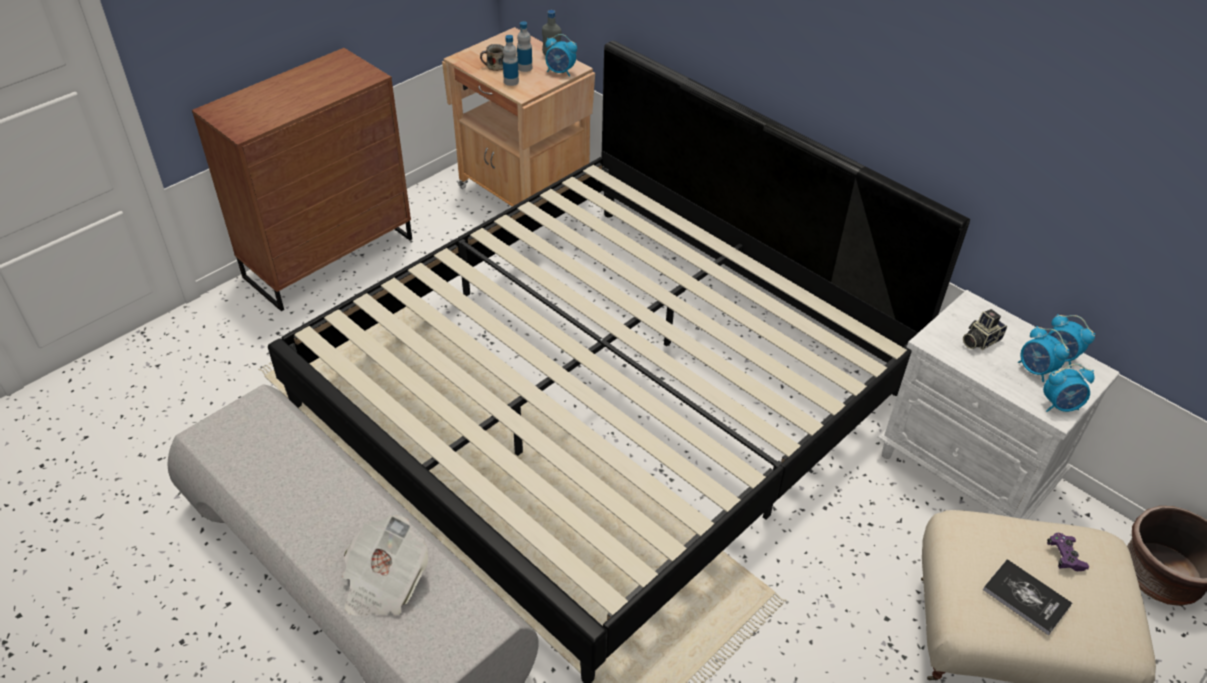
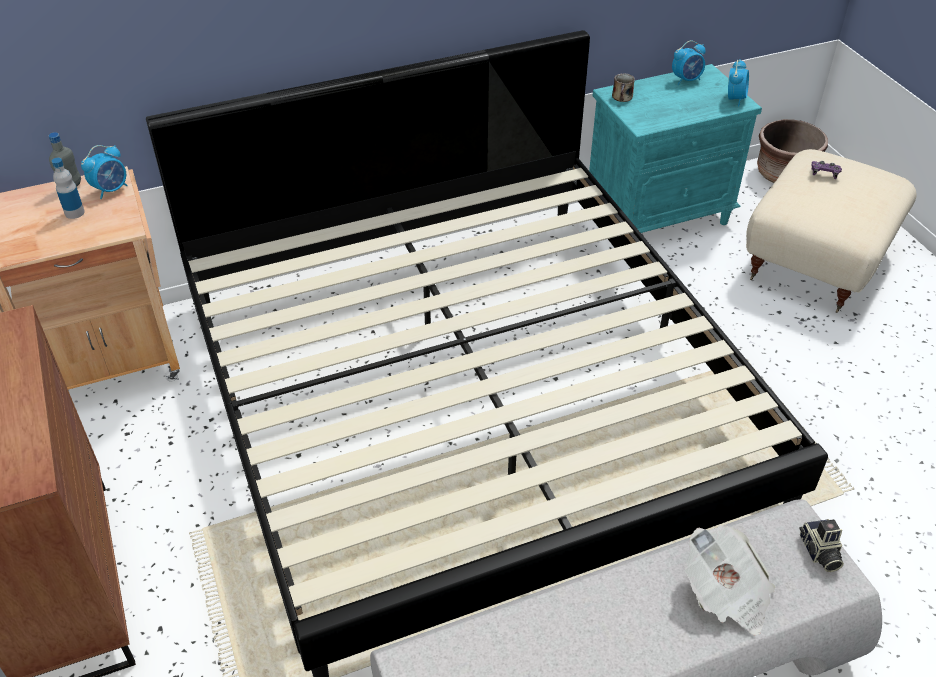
camera: 65 degrees left, 0 degrees up
(495, 66) = (45, 234): mug -> mug (622, 97)
(511, 81) = (92, 230): bottle -> none
(967, 470) = (658, 215): white nightstand -> turquoise nightstand
(979, 340) = (653, 105): camera -> camera (819, 552)
(1026, 597) = (854, 204): book -> none
(1035, 370) = (695, 94): alarm clock -> none

